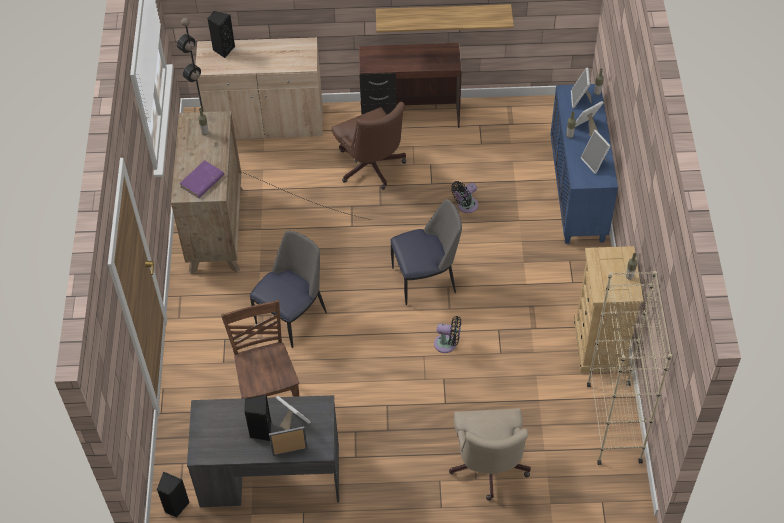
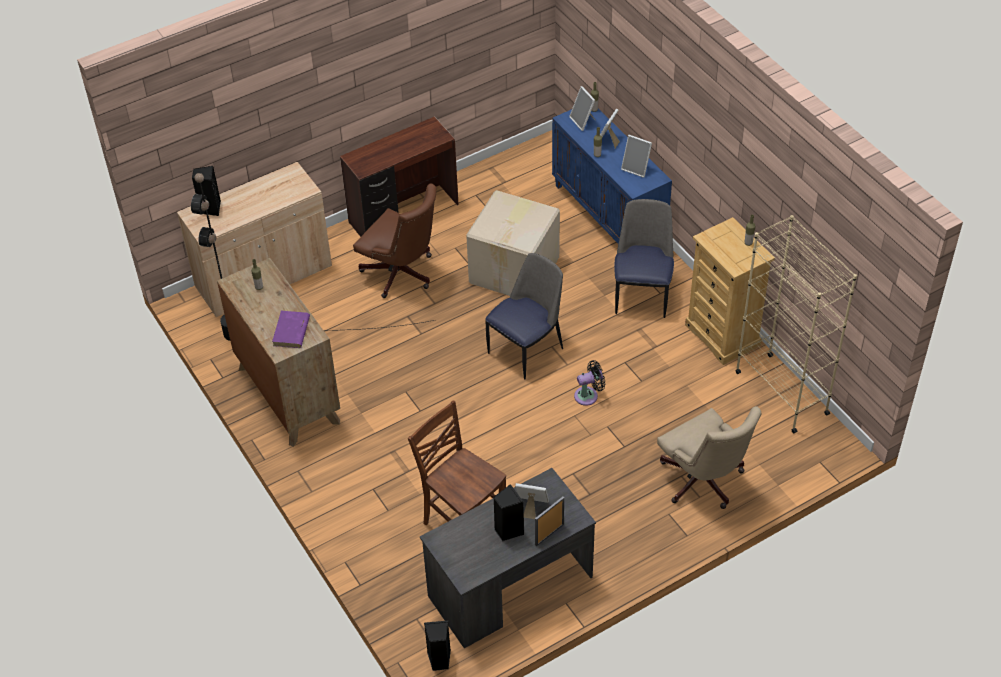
camera: 30 degrees left, 5 degrees down
(292, 316) = (424, 438): chair -> chair (642, 294)
(443, 16) = (415, 92): shelf -> none
(465, 206) = (515, 270): black fan -> cardboard box

